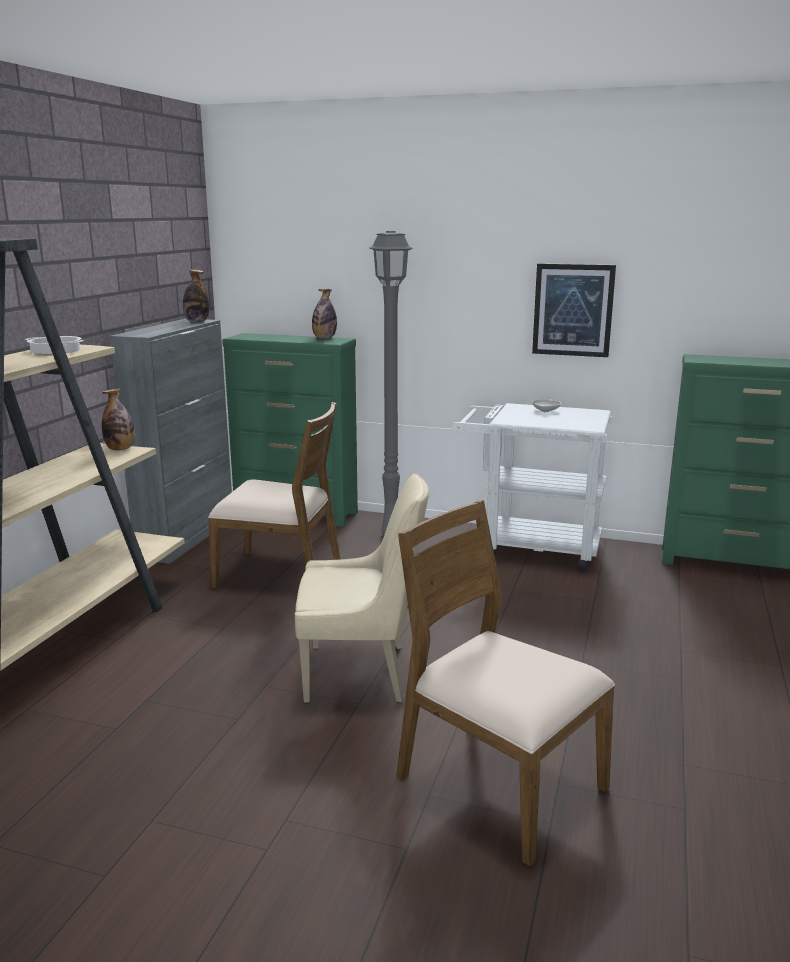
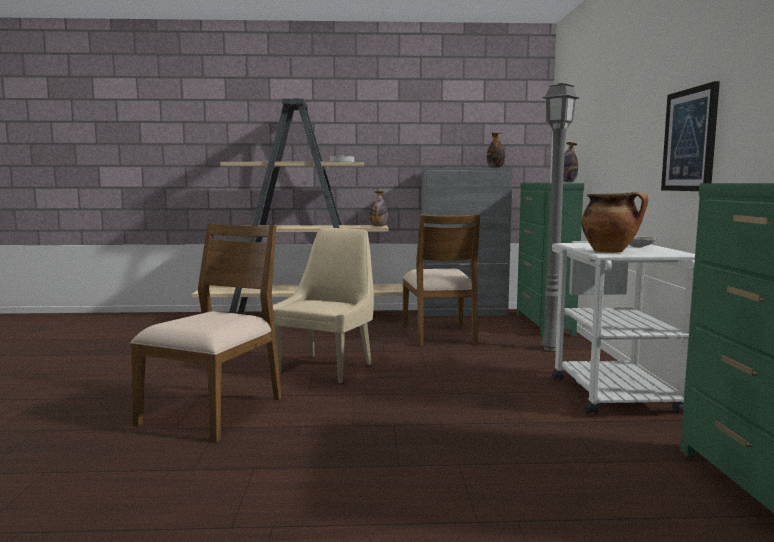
camera: 70 degrees right, 10 degrees down
(361, 673) = (327, 367): beige chair -> beige chair turned 135 degrees counterclockwise
(577, 423) = (610, 251): none -> cooking pot

